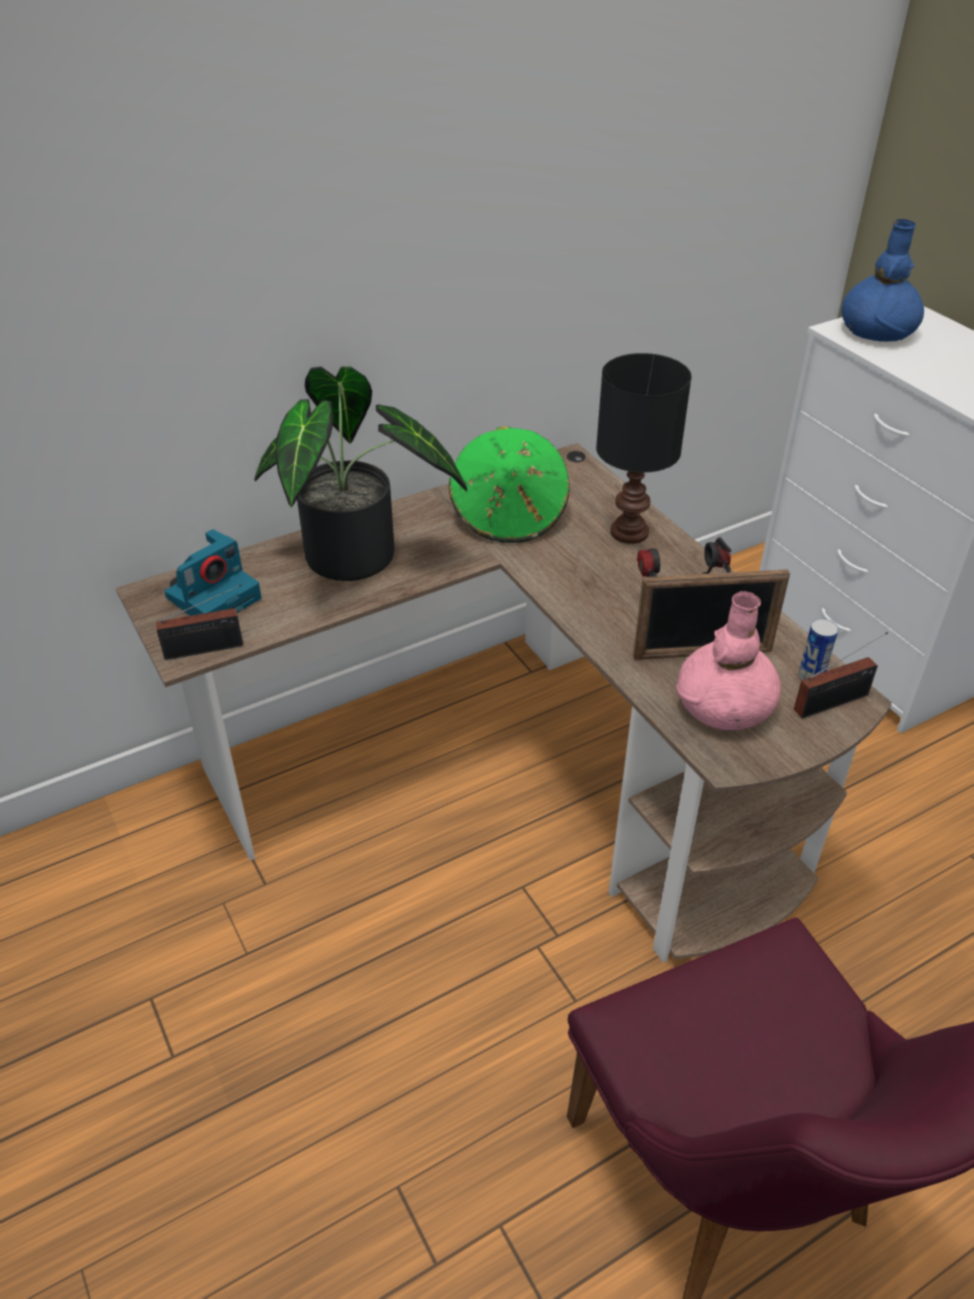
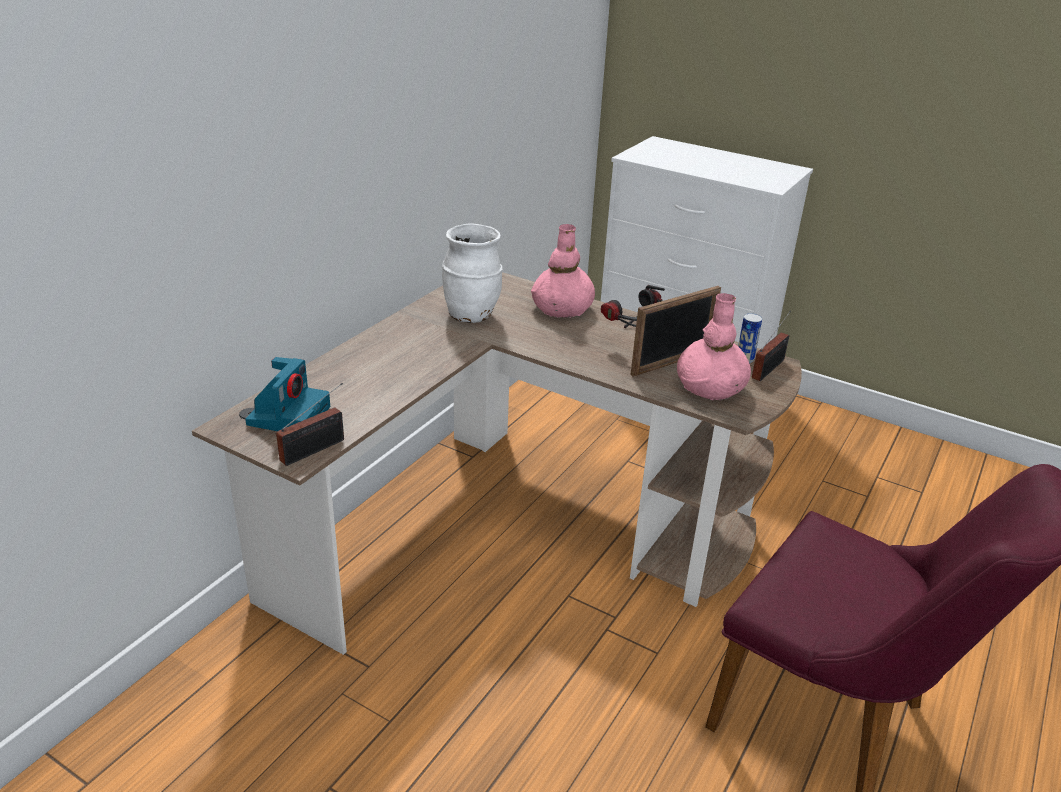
camera: 30 degrees left, 10 degrees down
(358, 560) = (384, 365): potted plant -> none
(509, 516) = (471, 315): green hat -> white vase
(628, 533) = (562, 308): black table lamp -> pink vase
(876, 331) = (653, 154): blue vase -> none

